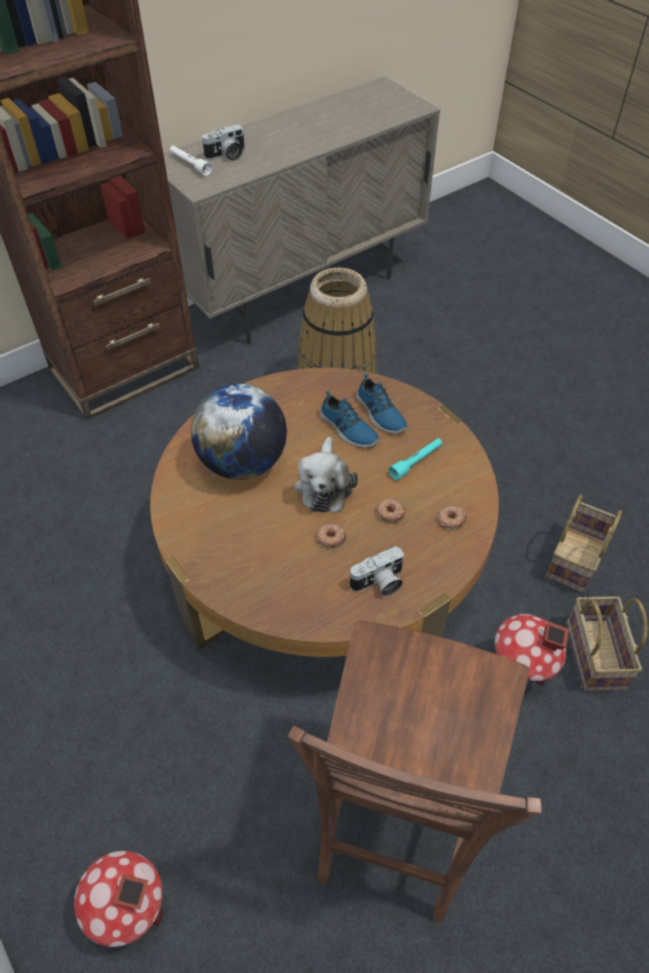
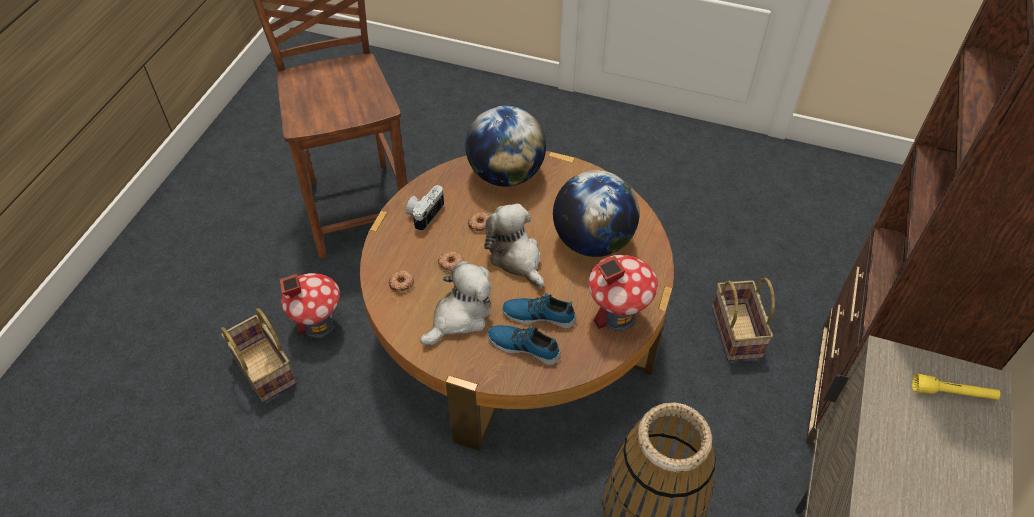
camera: 145 degrees right, 0 degrees up
(132, 912) = (469, 112): toy house -> toy house (617, 316)
(190, 165) = (952, 393): white flashlight -> yellow flashlight
(227, 155) = (941, 439): camera -> none
(255, 581) = (506, 174): none -> globe
(416, 462) = (460, 316): turquoise flashlight -> plush toy
(576, 561) = (305, 444): basket -> basket (734, 330)

